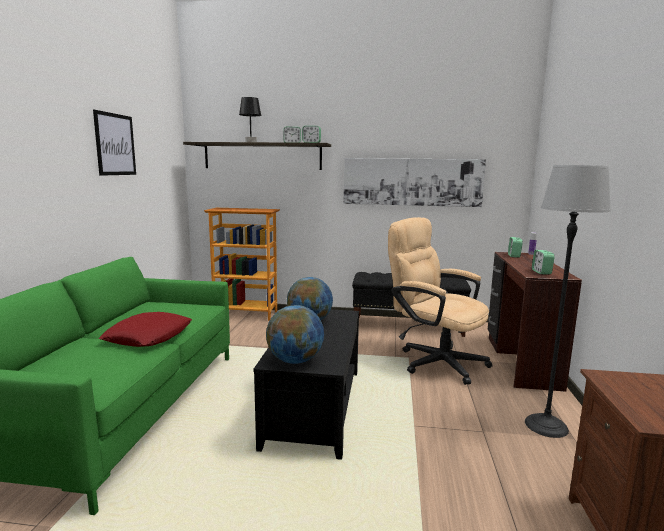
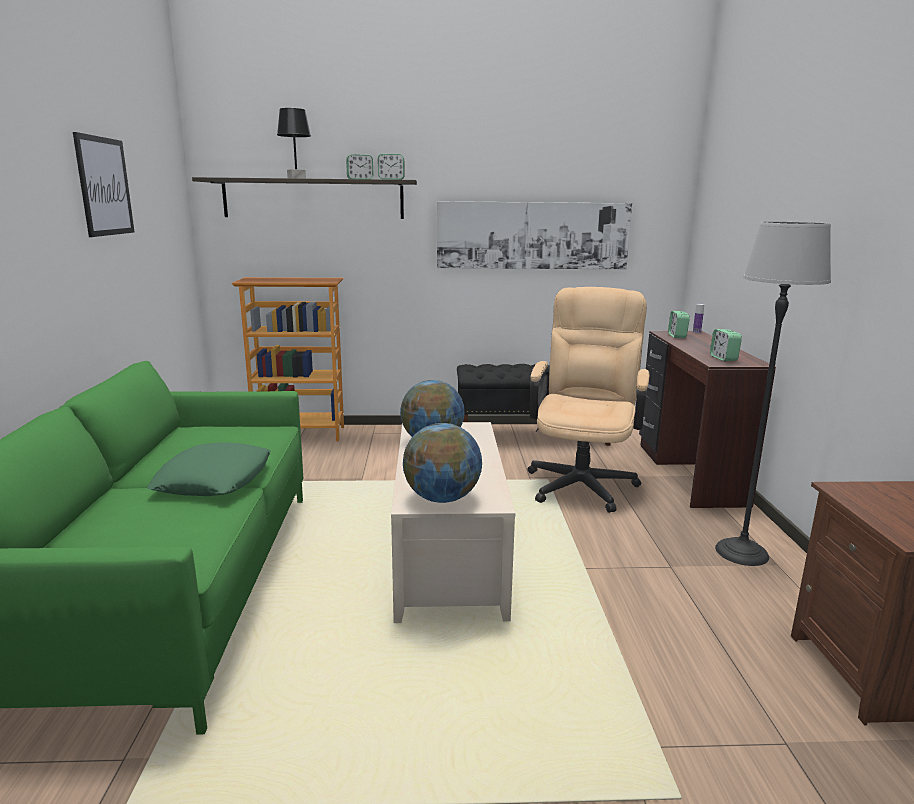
camera: 10 degrees left, 5 degrees up
(149, 336) = (214, 479): red pillow -> green pillow
(314, 406) = (448, 556): black coffee table -> beige coffee table
(434, 361) = (582, 481): beige office chair -> beige office chair turned 75 degrees clockwise

